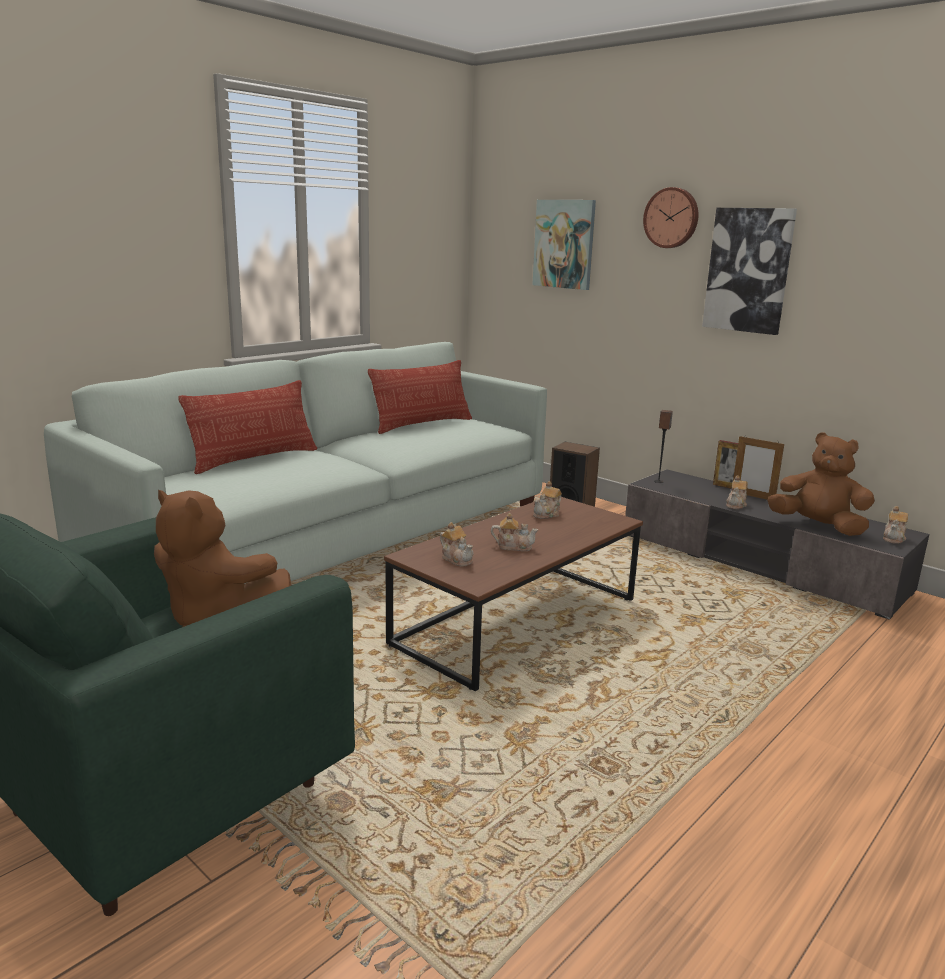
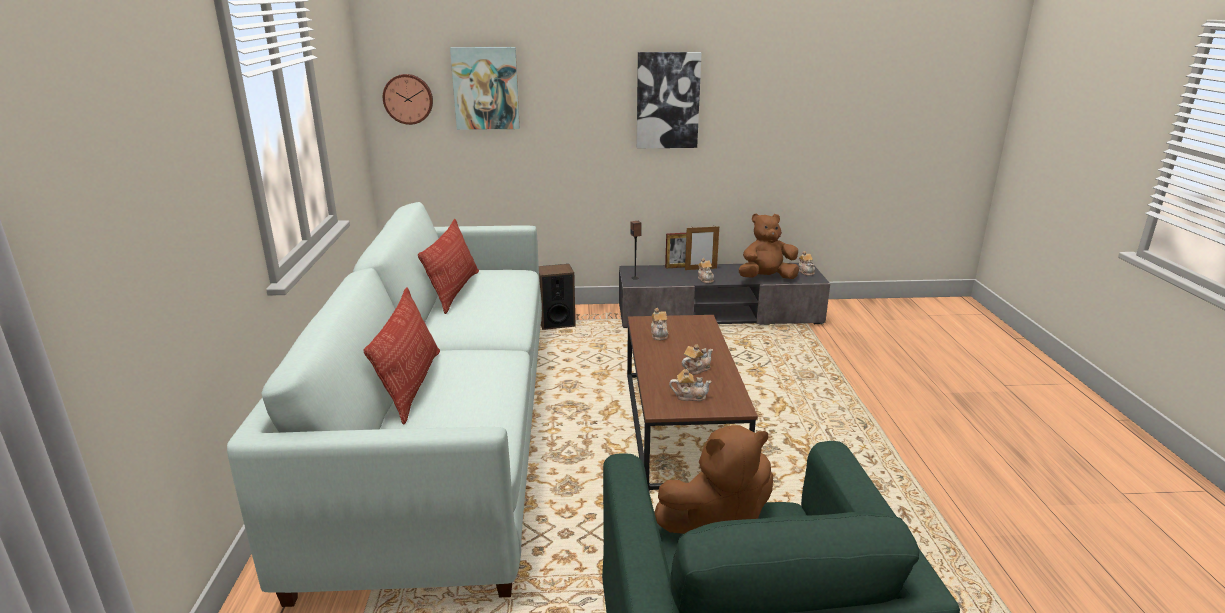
camera: 45 degrees left, 5 degrees up
(672, 218) = (595, 61): wall clock -> wall clock (408, 99)

